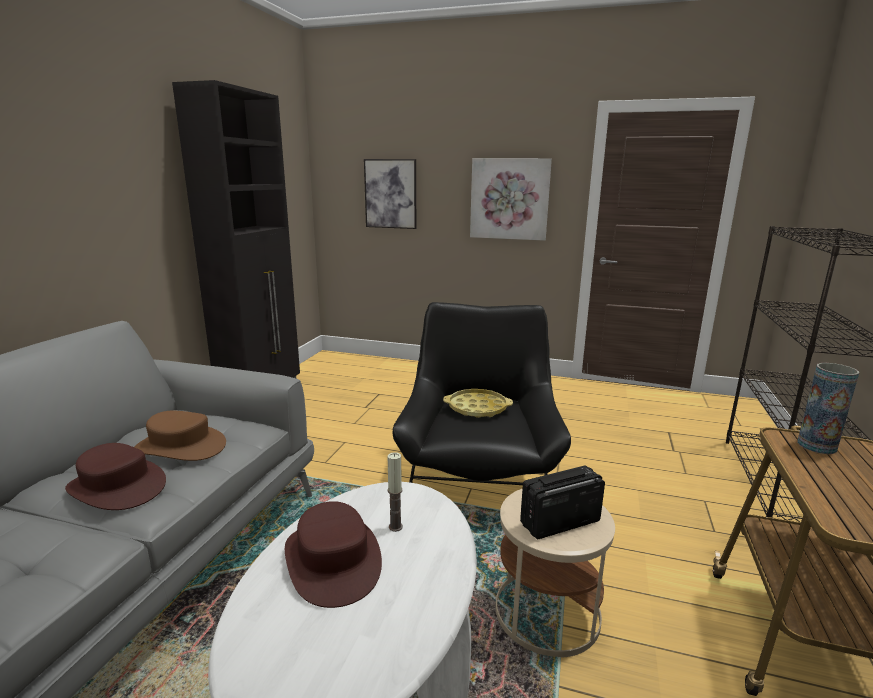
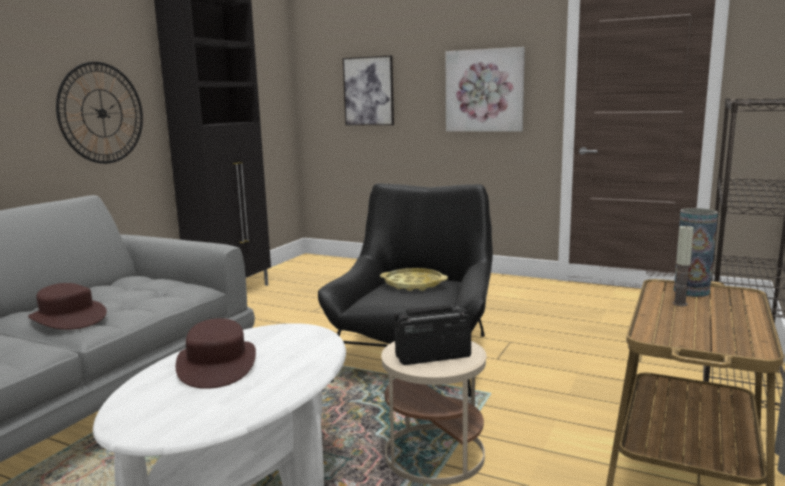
camera: 10 degrees right, 5 degrees down
(121, 222) = (102, 113): none -> wall clock
(181, 446) = (127, 296): brown hat -> none
(395, 527) = (280, 348): candle -> candle (679, 304)

